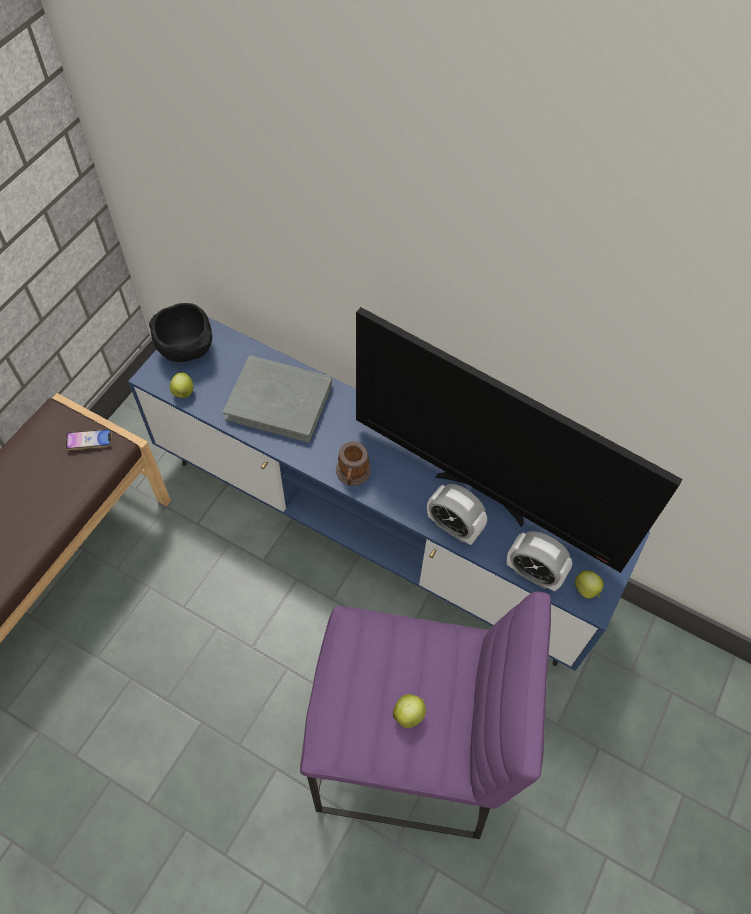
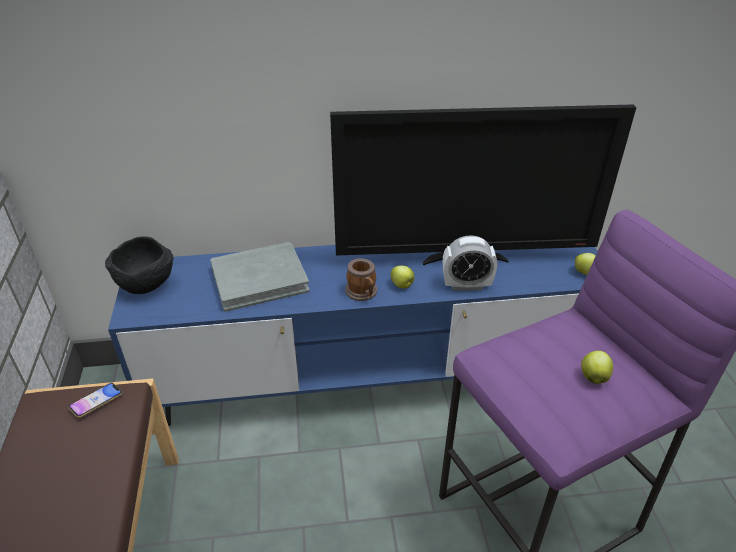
camera: 35 degrees left, 20 degrees down
(183, 393) = (170, 312): apple -> apple (402, 285)
(533, 573) = (544, 281): alarm clock -> none

